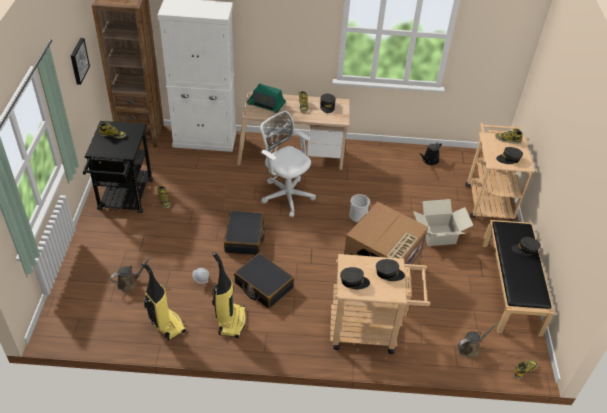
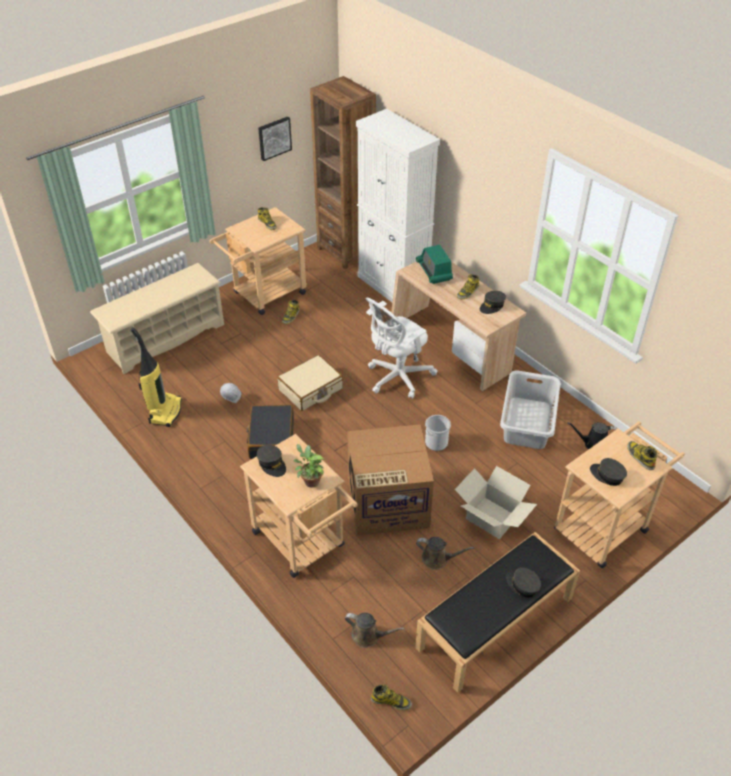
camera: 50 degrees right, 0 degrees up
(91, 276) = (165, 338): none -> beige shoe rack
(124, 198) = (264, 295): black cart -> beige cart
(129, 283) = (182, 362): brown watering can -> brown watering can (437, 559)
(231, 321) = (210, 445): vacuum cleaner -> none
(244, 238) = (311, 389): black suitcase -> beige suitcase
(285, 194) = (397, 378): white office chair -> white office chair turned 135 degrees counterclockwise
(386, 171) = (528, 422): none -> grey laundry basket
(389, 273) = (310, 481): grey cap -> potted plant

